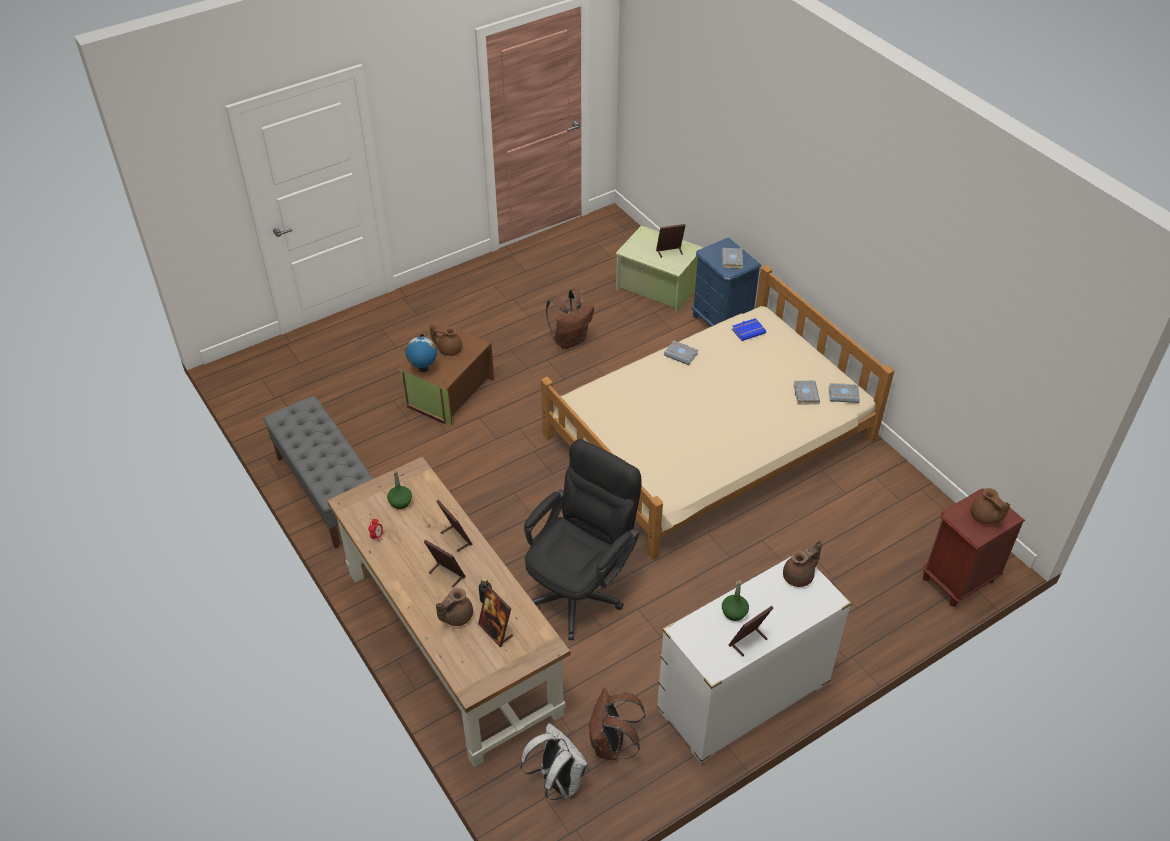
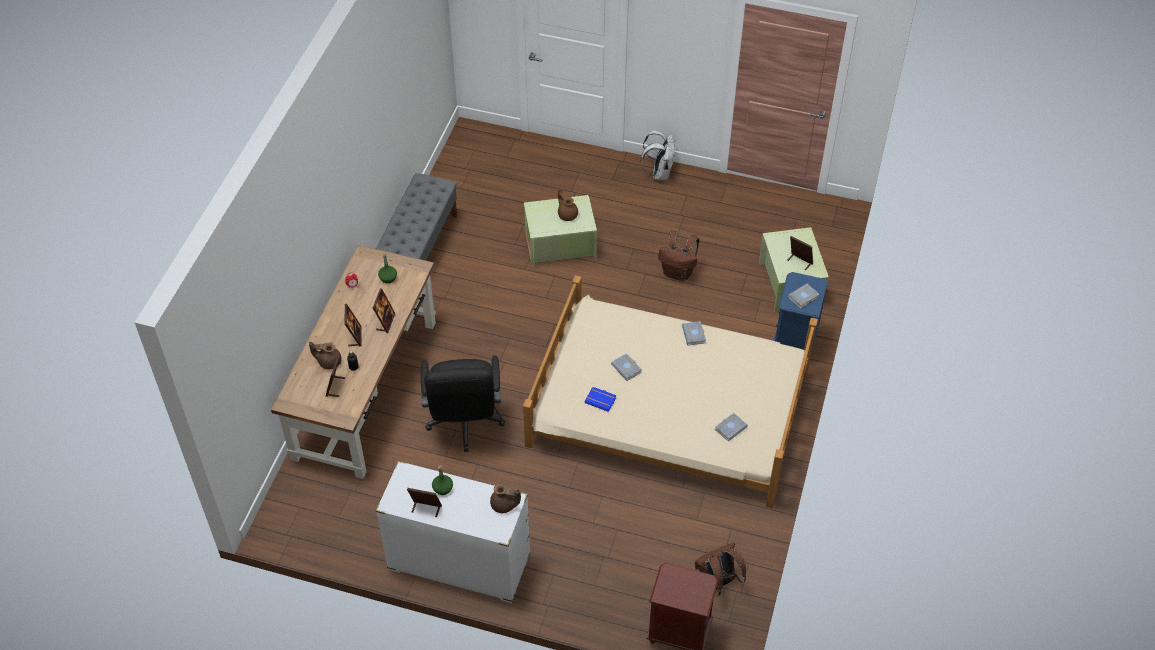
camera: 50 degrees right, 5 degrees up
(423, 369) = (536, 214): globe -> none
(448, 392) = (560, 245): brown storage box -> green storage box
(558, 781) = (315, 506): white backpack -> white backpack (659, 173)
(580, 588) = (465, 424): black office chair -> black office chair turned 90 degrees clockwise
(611, 746) = (362, 516): brown backpack -> brown backpack (717, 583)
(748, 331) = (762, 357): blue book -> blue book (601, 400)
(844, 394) = (755, 451): grey book -> grey book (627, 368)
(985, 517) = (685, 590): brown teapot -> none

